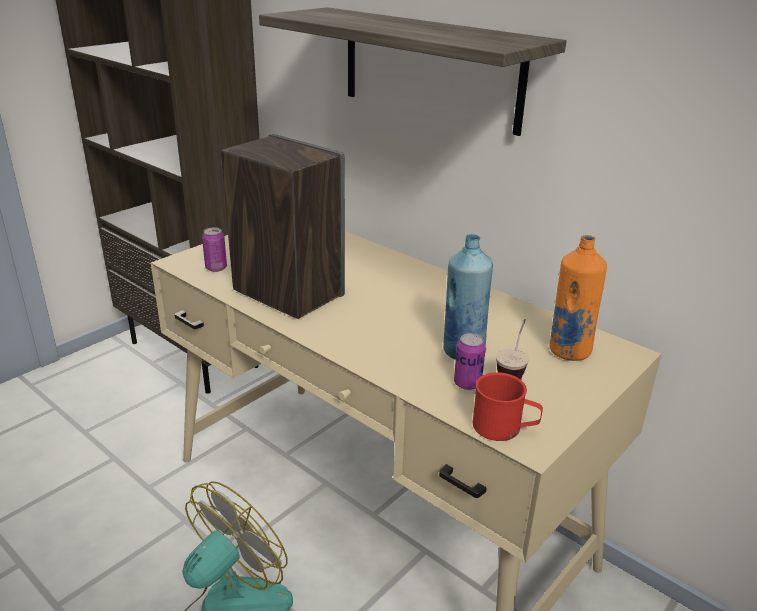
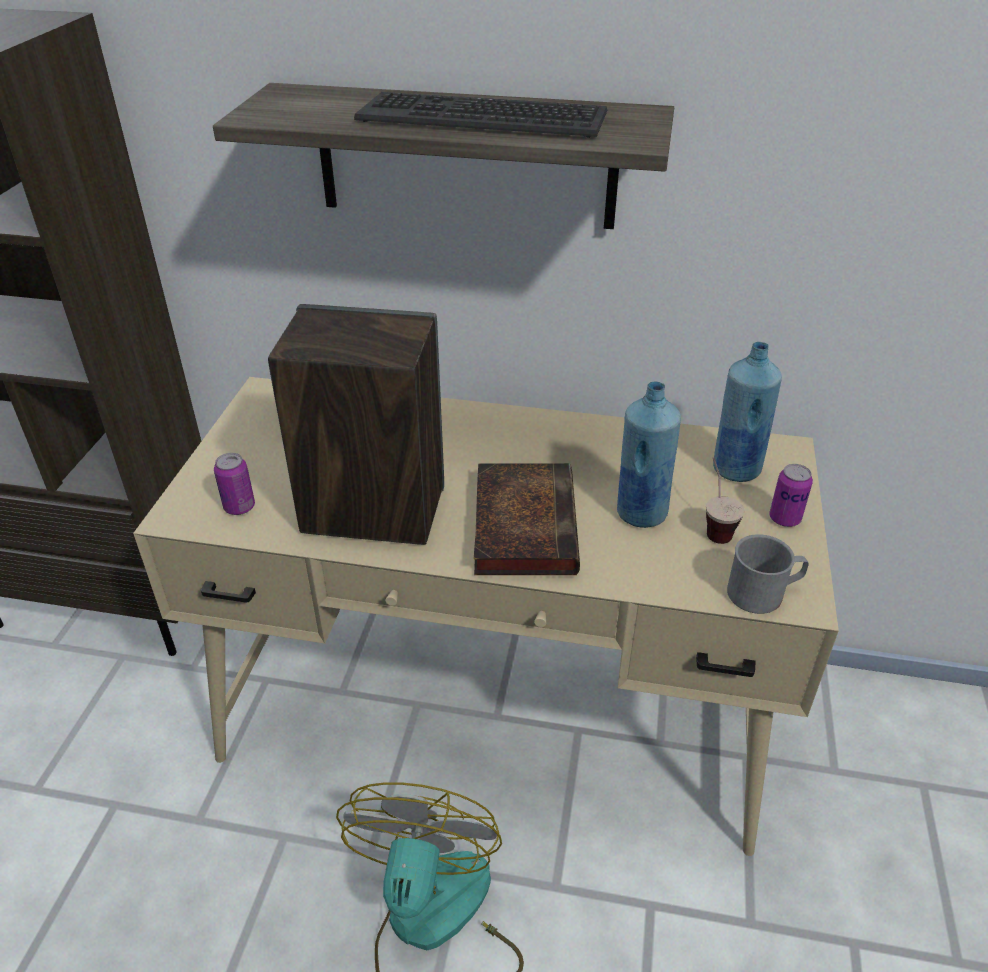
camera: 30 degrees left, 10 degrees up
(374, 329) = (523, 523): none -> book
(419, 28) = (483, 117): none -> keyboard
(467, 383) = (682, 553): can -> can (784, 518)
(504, 428) = (763, 593): red mug -> grey mug
(569, 351) = (735, 469): orange bottle -> blue bottle

